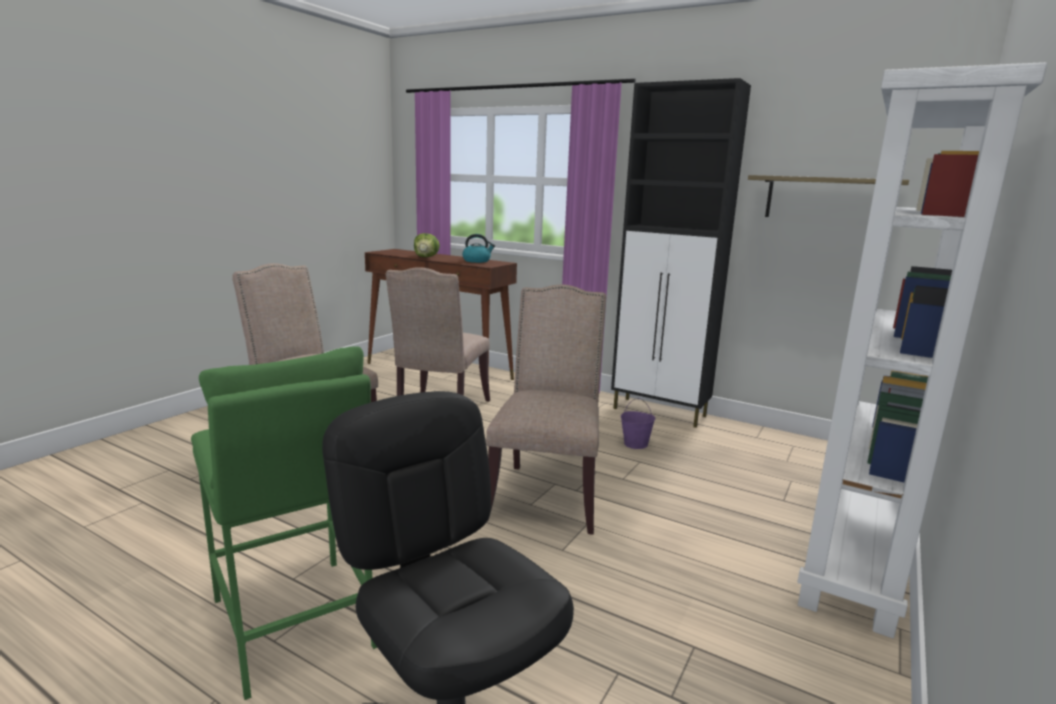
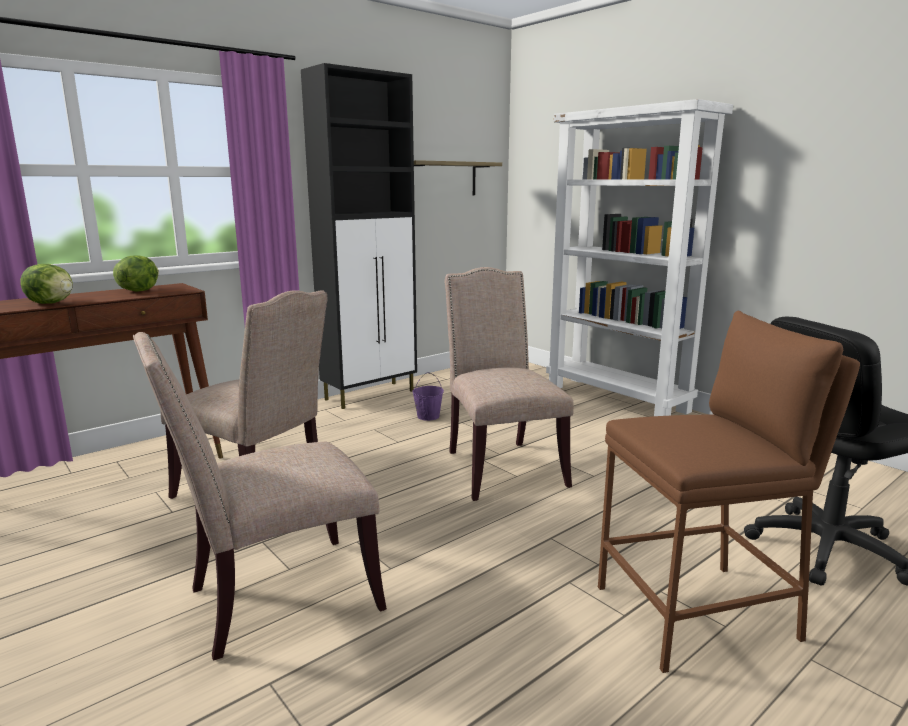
camera: 70 degrees left, 0 degrees up
(293, 622) = (697, 614): green stool -> brown stool
(477, 261) = (138, 291): kettle -> lettuce
(546, 493) = (500, 466): beige chair -> beige chair turned 45 degrees clockwise

